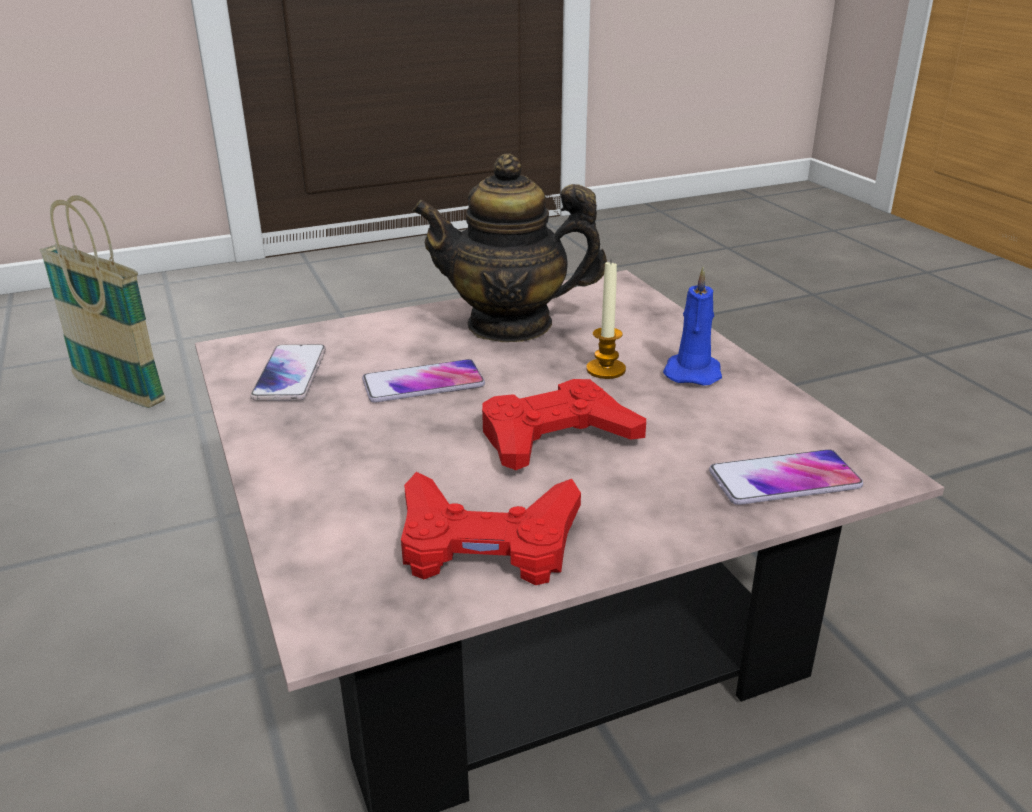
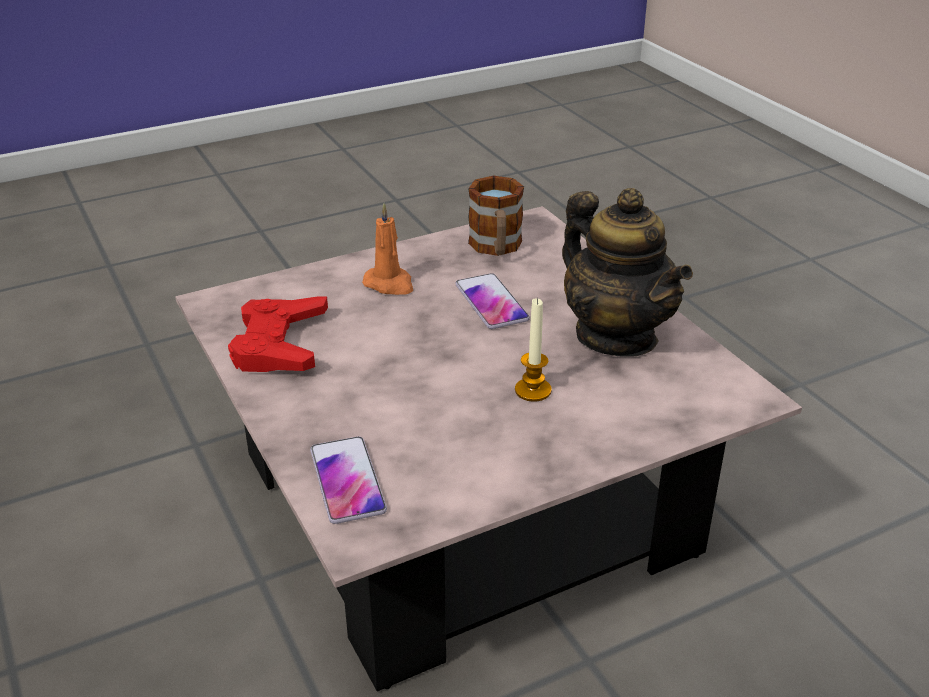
camera: 85 degrees right, 5 degrees up
(119, 392) = (700, 254): basket -> none
(290, 374) = (496, 248): phone -> mug
(349, 450) = (389, 284): none -> orange candle
(510, 324) = (616, 336): teapot -> teapot turned 150 degrees clockwise
(556, 437) = (411, 367): red game controller -> none
(692, 372) = (538, 442): blue candle -> none

